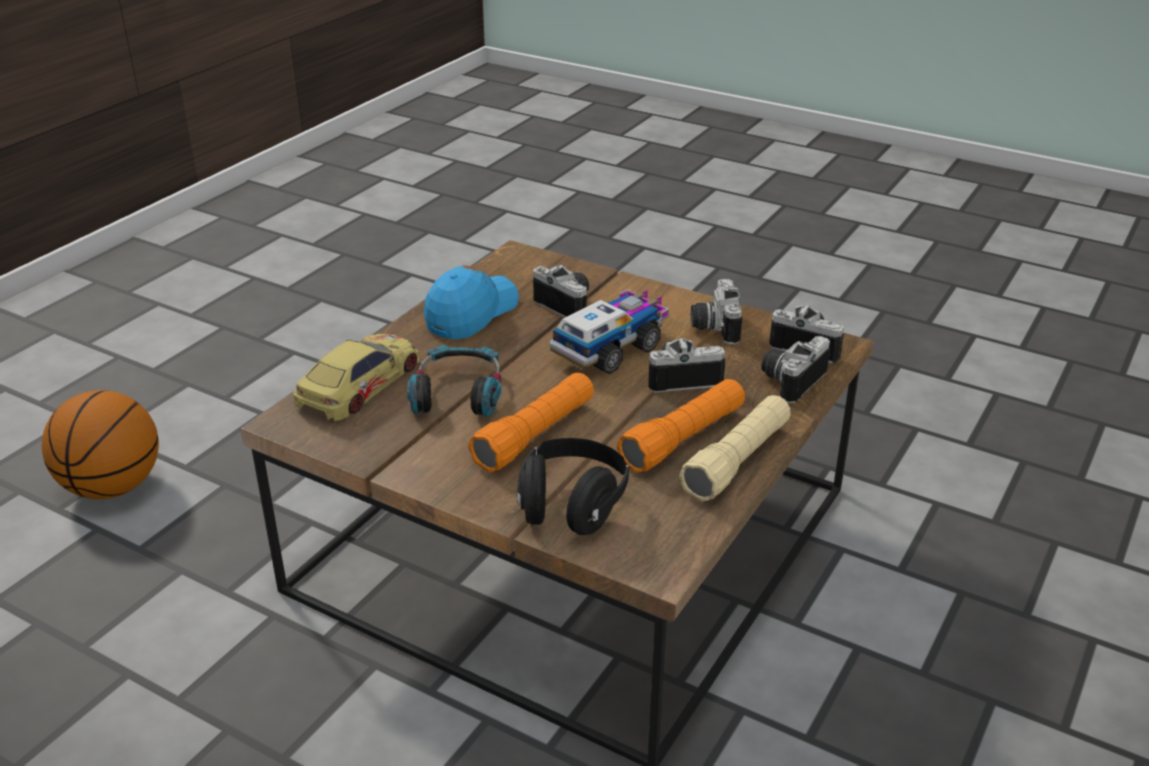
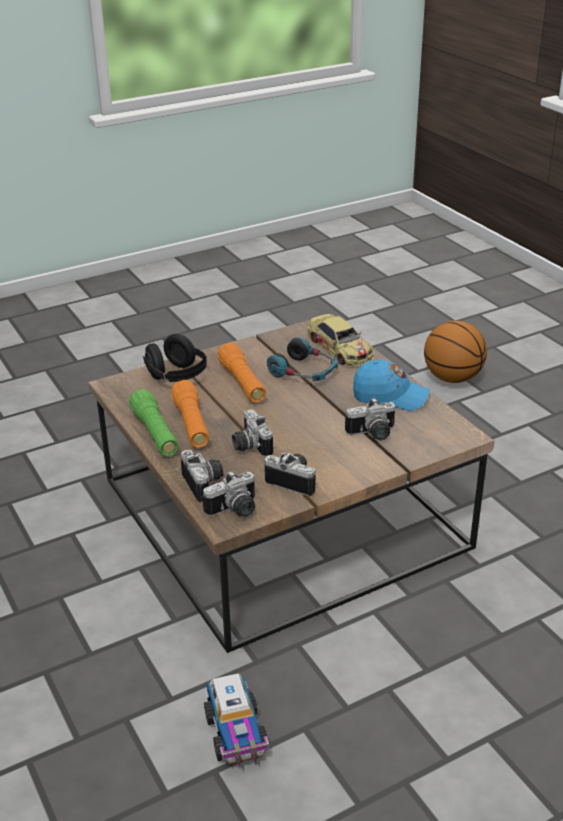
camera: 120 degrees right, 0 degrees up
(471, 314) = (390, 397): blue cap -> blue cap turned 45 degrees counterclockwise
(611, 348) = (304, 432): toy truck -> toy truck (236, 734)
(682, 377) = (249, 446): camera -> camera turned 135 degrees clockwise
(737, 461) = (155, 433): beige flashlight -> green flashlight

